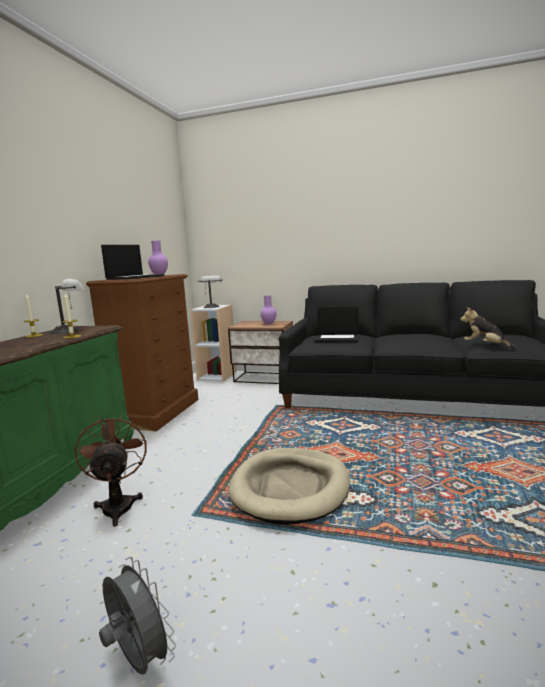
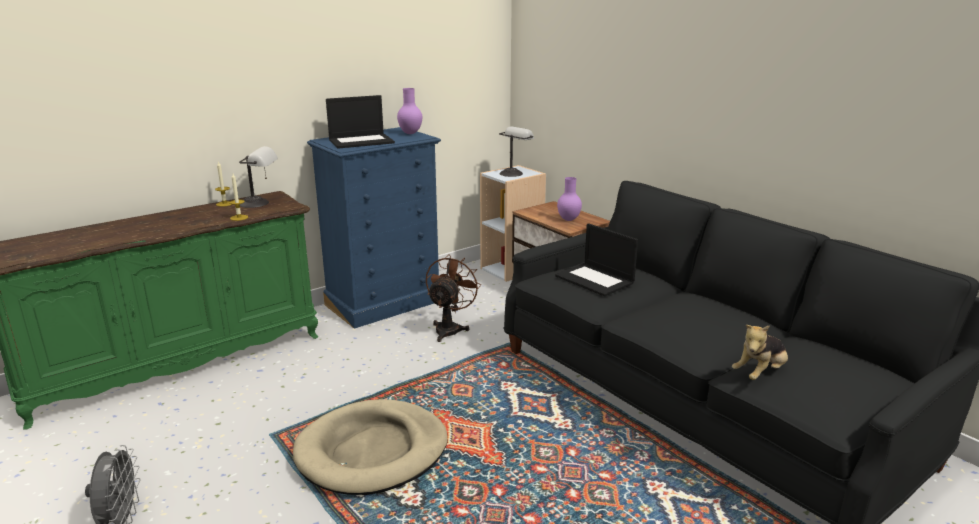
camera: 35 degrees right, 10 degrees up
(118, 504) = (238, 396): brown fan -> brown fan (450, 328)
(157, 412) = (385, 302): brown dresser -> blue dresser
(485, 346) = (760, 373): plush toy -> plush toy turned 120 degrees counterclockwise

